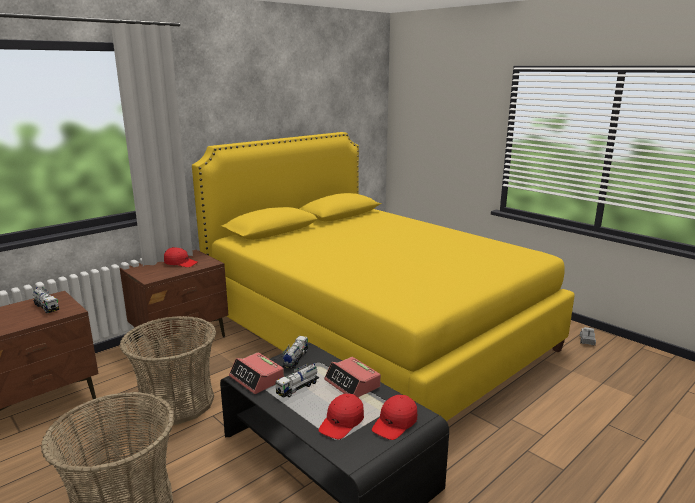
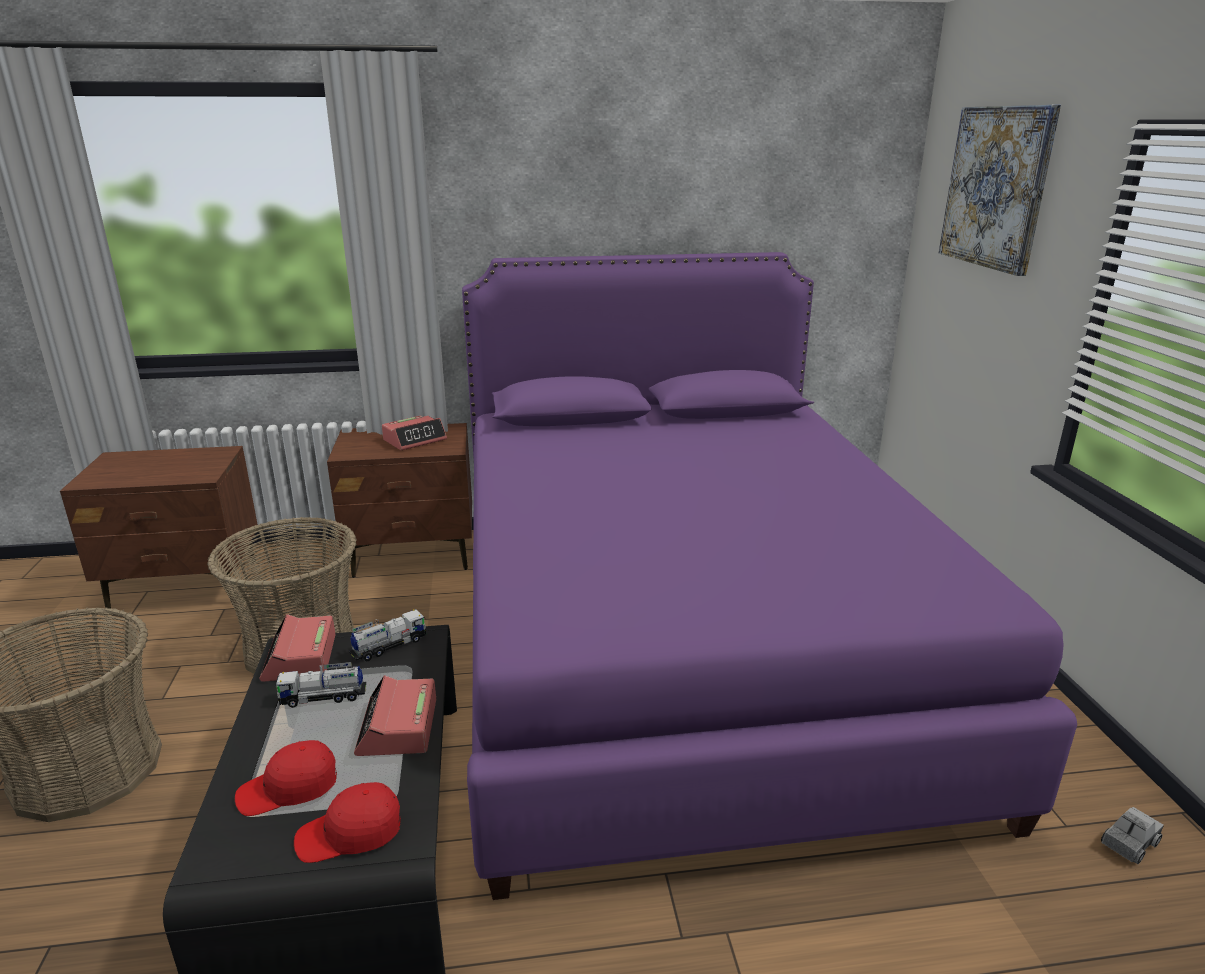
camera: 35 degrees right, 5 degrees up
(46, 307) = (191, 464): toy truck -> none
(180, 263) = (415, 440): red cap -> alarm clock
(374, 333) = (683, 643): yellow bed -> purple bed
(441, 95) = (996, 187): none -> picture

